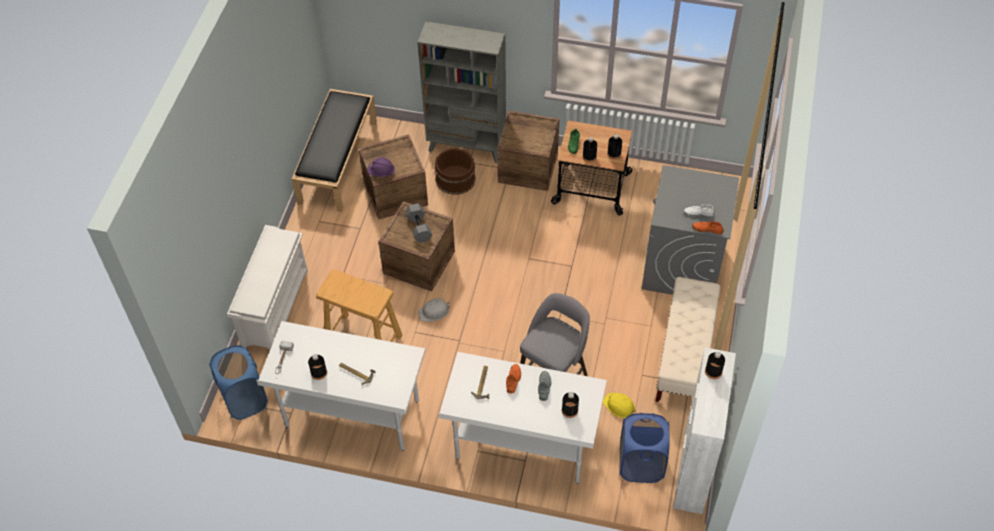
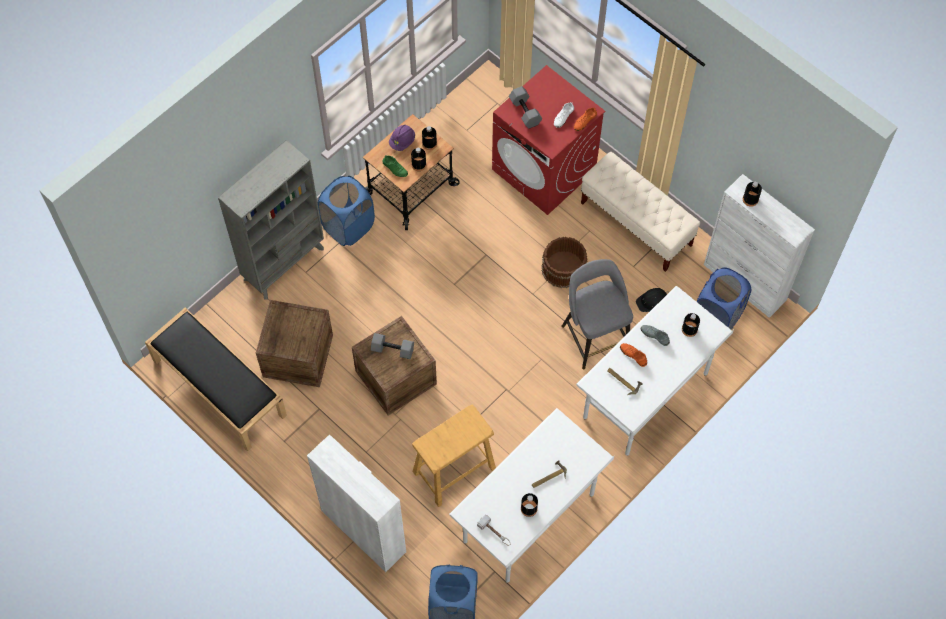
camera: 60 degrees left, 10 degrees up
(275, 307) = (363, 530): white shoe rack -> white cabinet
(381, 172) = (301, 348): purple hard hat -> purple hard hat (402, 141)
(434, 312) = (461, 394): white hard hat -> none
(455, 179) = (318, 295): brown bucket -> brown bucket (564, 269)
(528, 167) = (348, 226): crate -> blue laundry basket
(619, 406) = (652, 301): yellow hard hat -> black hard hat
(681, 185) = (525, 112): none -> grey dumbbell
(682, 266) = (544, 170): grey washing machine -> red washing machine

